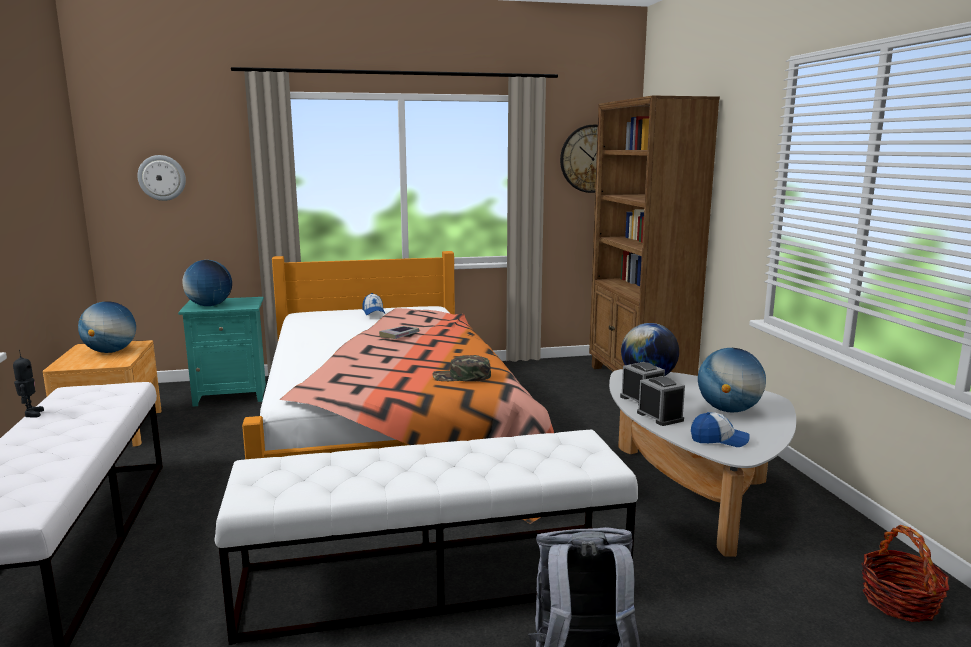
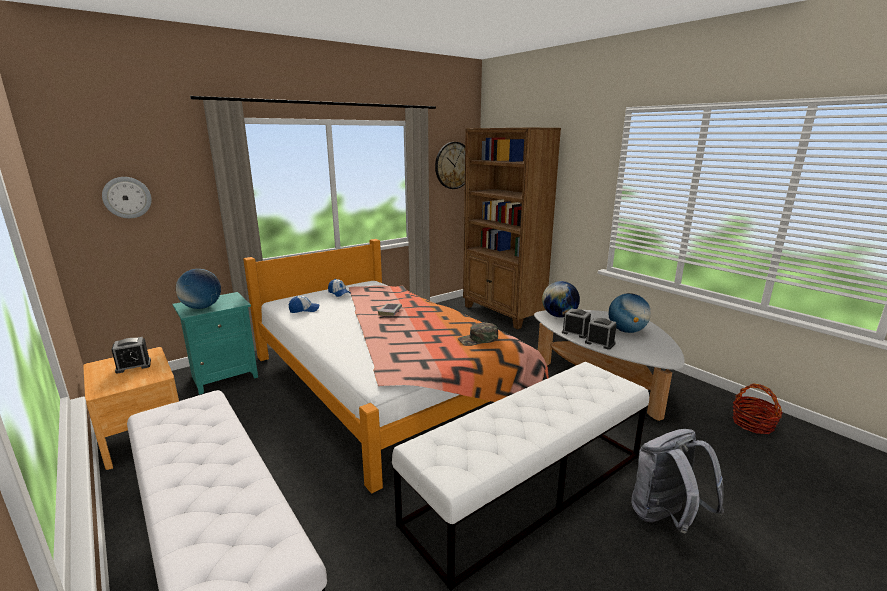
camera: 25 degrees left, 5 degrees up
(31, 414) = (146, 450): toy robot -> none
(110, 351) = (133, 366): globe -> alarm clock
(719, 440) = (647, 353): cap -> cap (304, 310)

